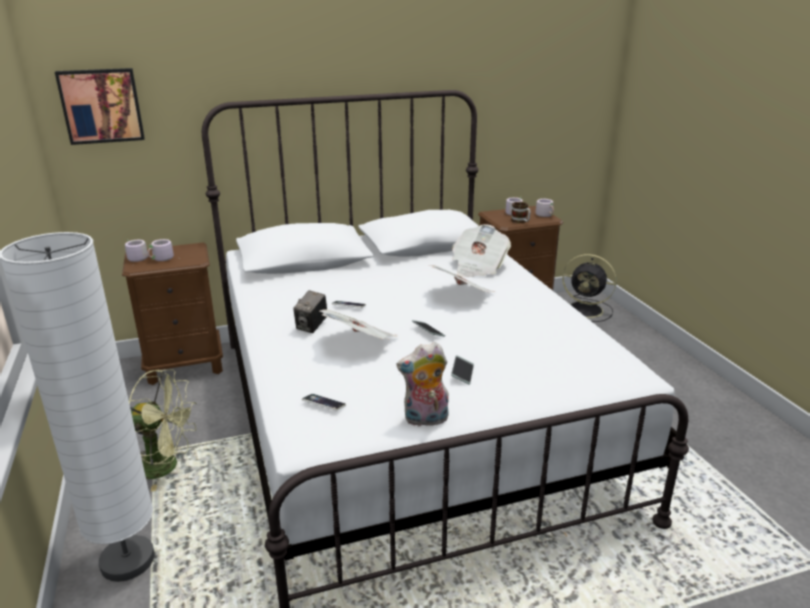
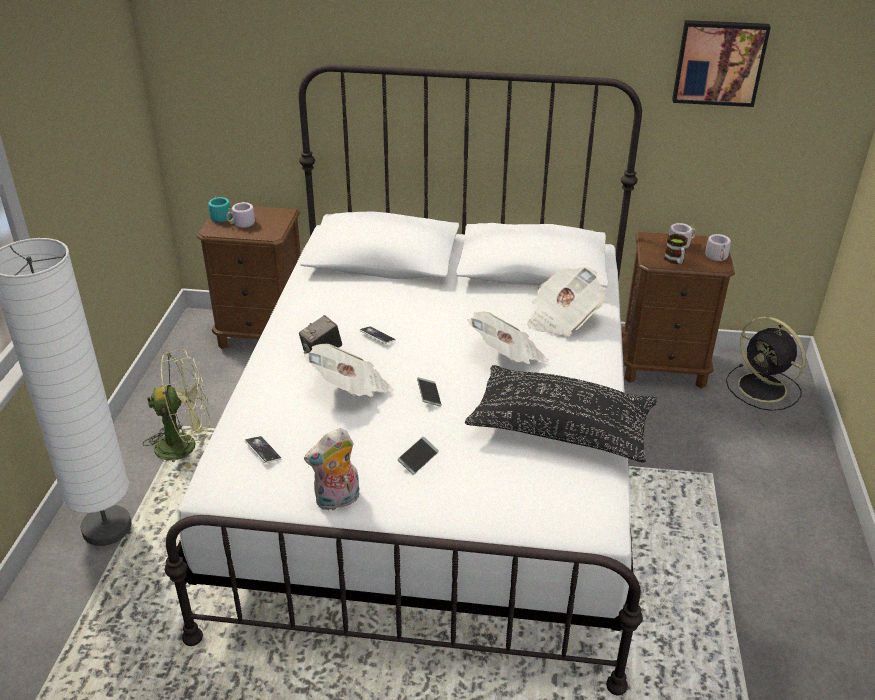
camera: 25 degrees right, 10 degrees up
(101, 105) = (202, 51): picture -> picture (719, 62)
(135, 258) = (219, 217): grey mug -> turquoise mug
(166, 466) = (185, 445): green fan -> green fan turned 45 degrees counterclockwise
(425, 420) = (337, 501): plush toy -> plush toy turned 45 degrees counterclockwise
(547, 327) = (561, 428): none -> black pillow

